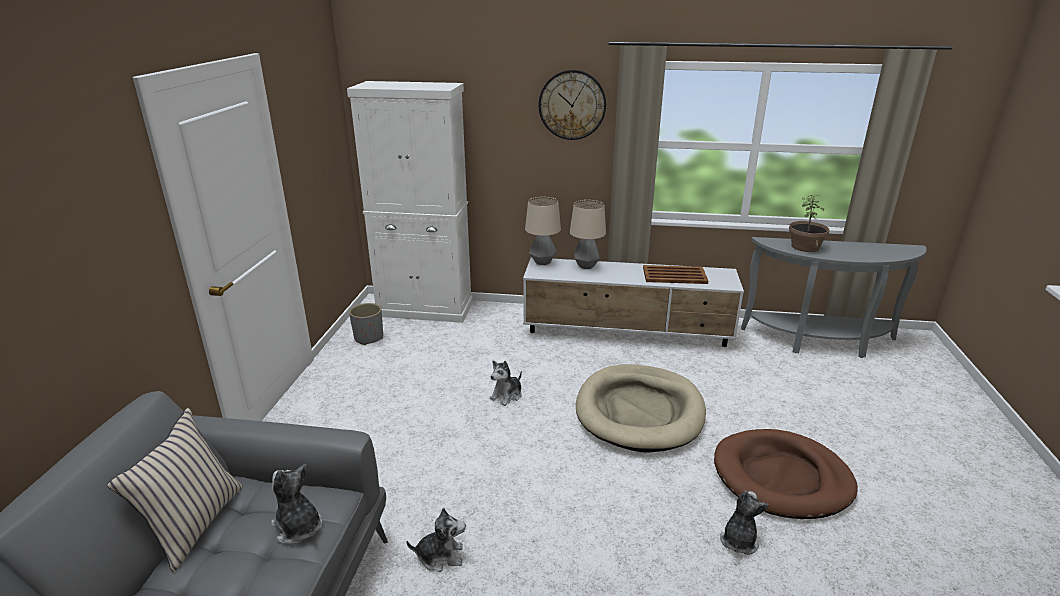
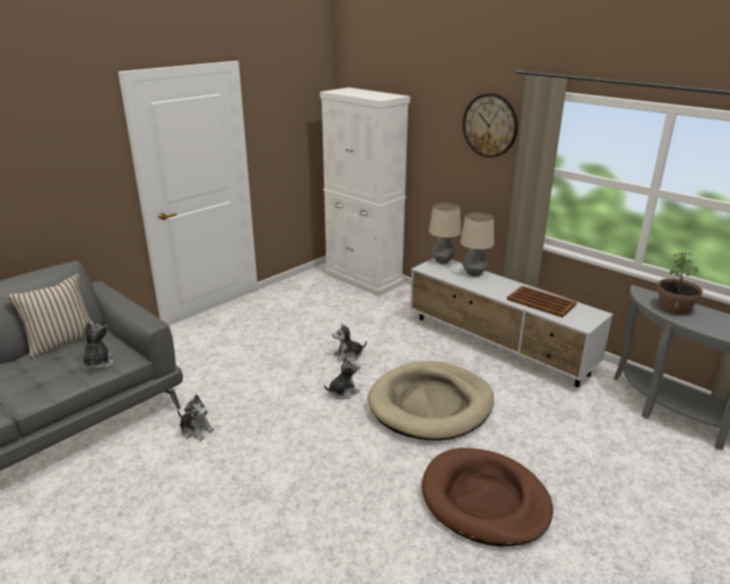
camera: 35 degrees right, 0 degrees up
(368, 338) = (305, 287): grey planter -> none
(738, 540) = (388, 520): plush toy -> plush toy (343, 392)

